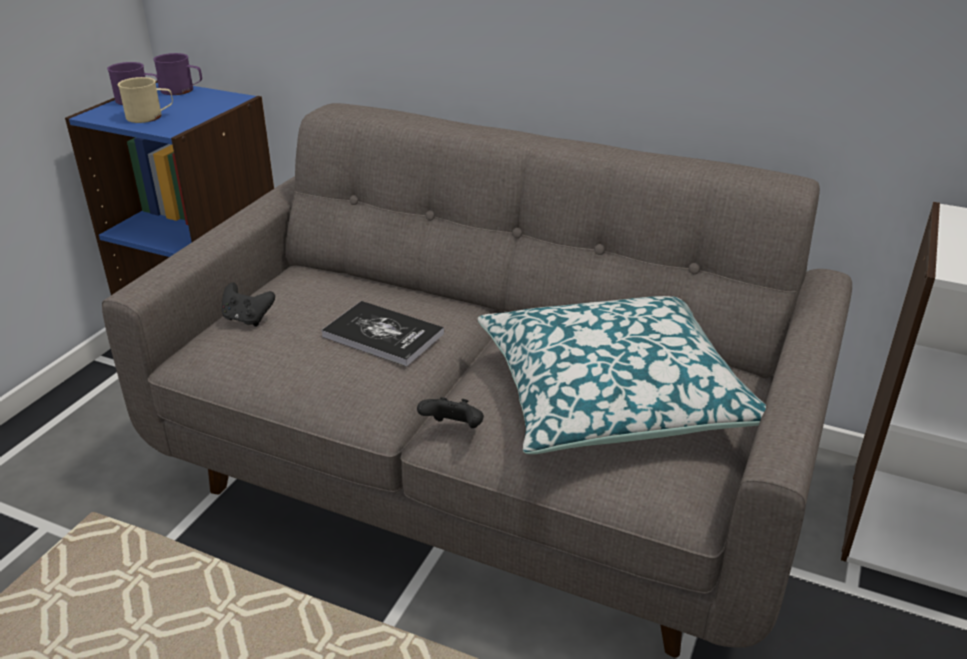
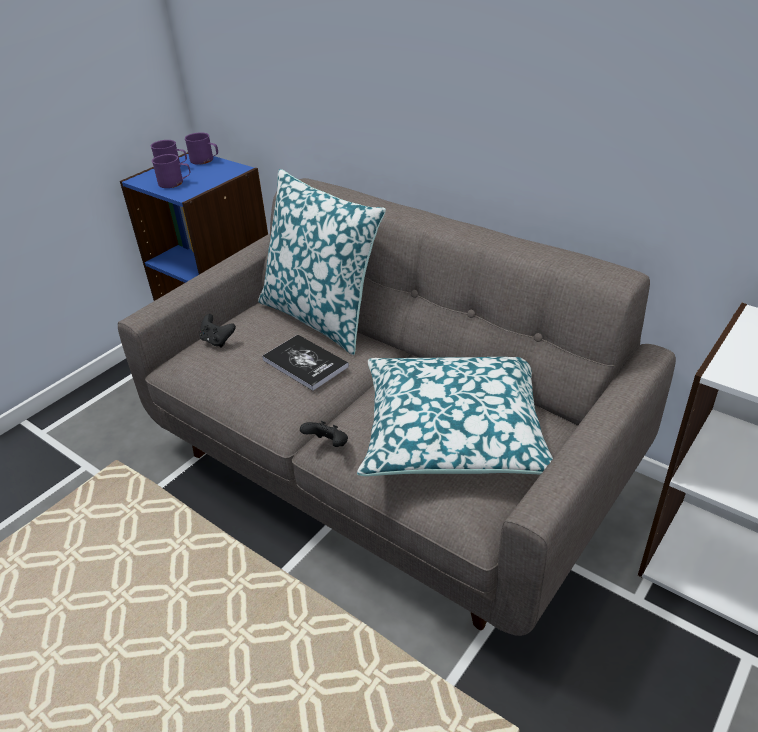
camera: 15 degrees right, 5 degrees up
(150, 116) = (175, 183): beige mug -> purple mug
(382, 279) = (322, 316): none -> pillow

